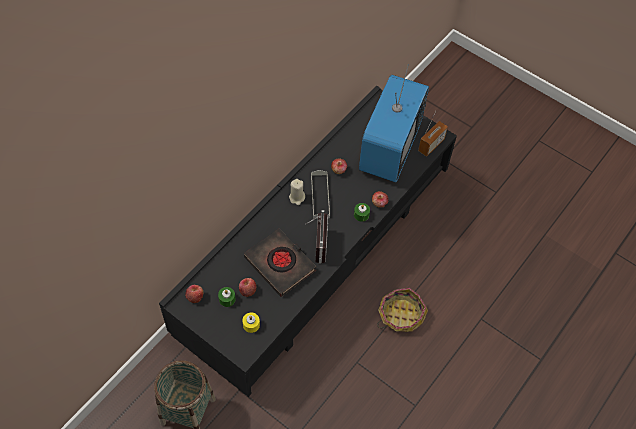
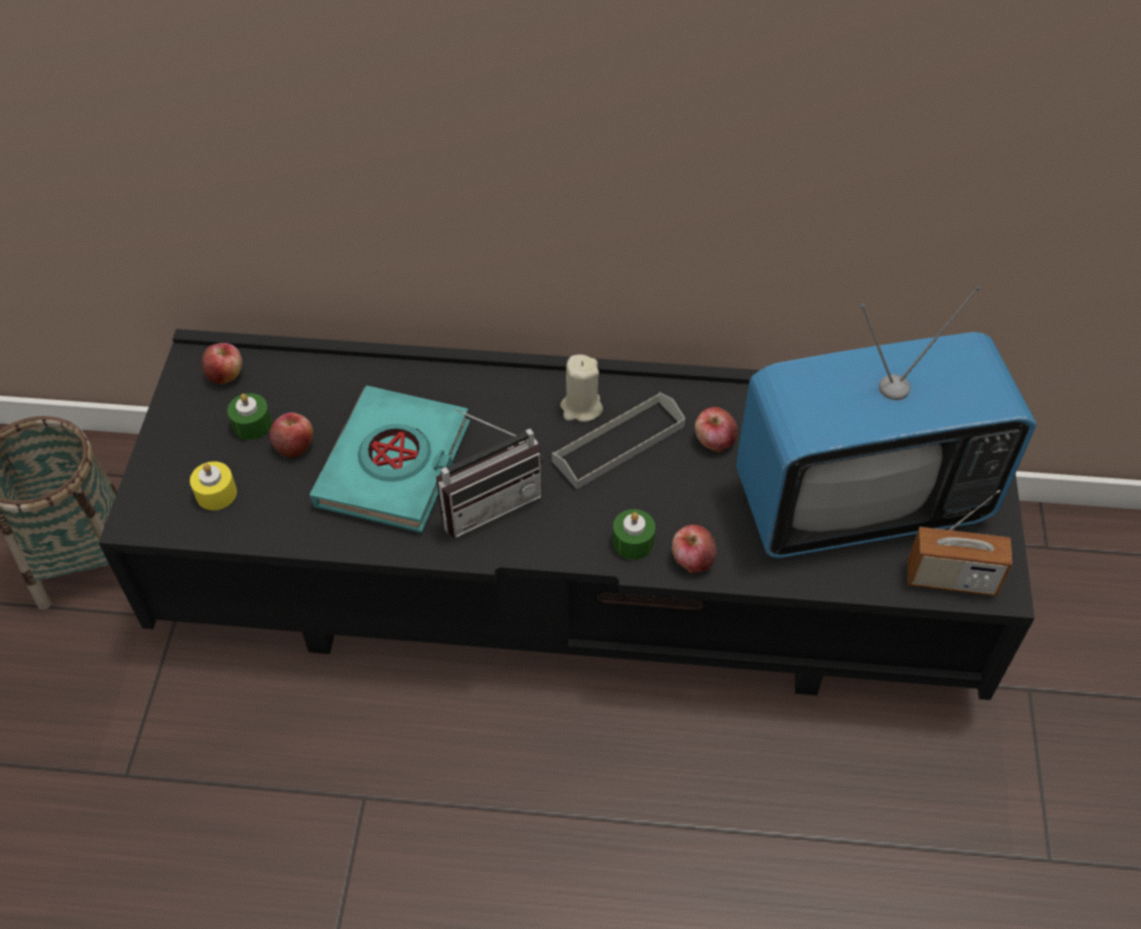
camera: 60 degrees right, 5 degrees down
(280, 264) = (395, 465): black book -> turquoise book
(400, 315) = (540, 823): basket -> none

